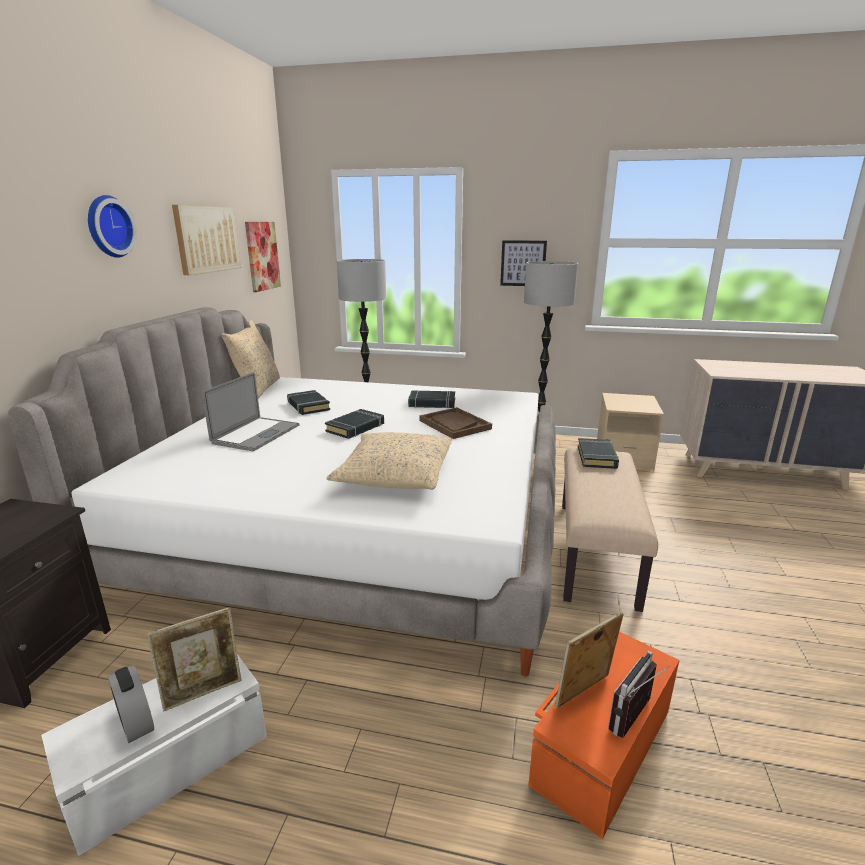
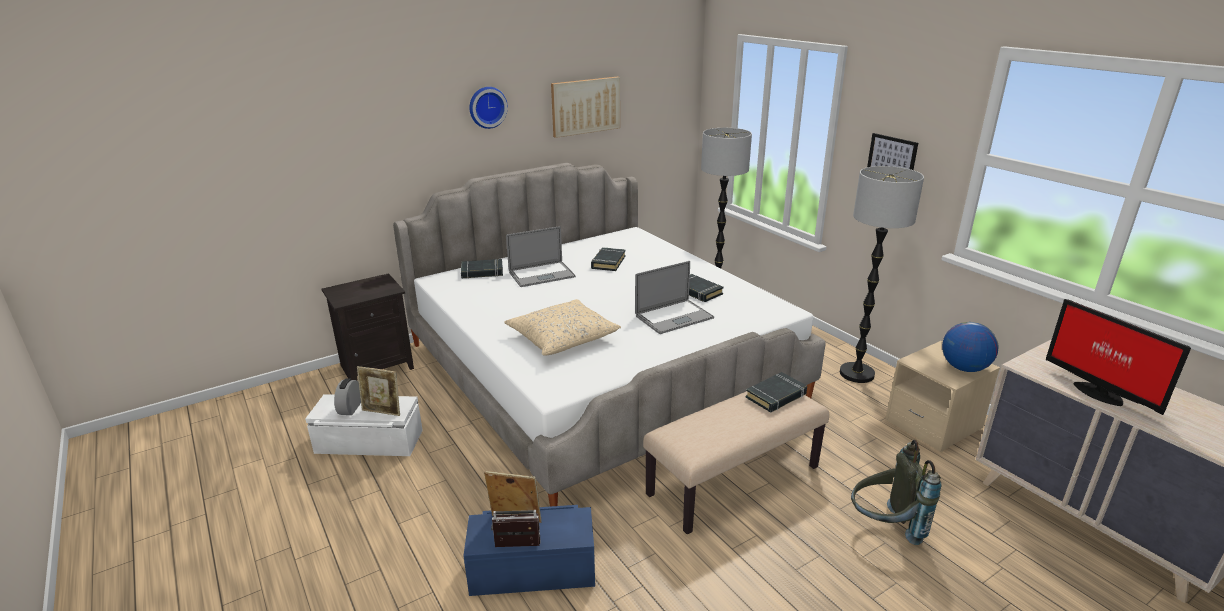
camera: 45 degrees right, 5 degrees up
(257, 389) = (603, 235): beige pillow -> none
(262, 256) = (655, 114): picture -> none
(355, 428) = (604, 293): black book -> black book (482, 272)
(454, 425) = (674, 317): brown tray -> laptop
(600, 745) = (532, 568): orange storage box -> blue storage box
(642, 402) = (964, 368): none -> globe
(712, 528) = (884, 528): none -> grey backpack
(770, 374) = (1098, 392): none -> monitor

